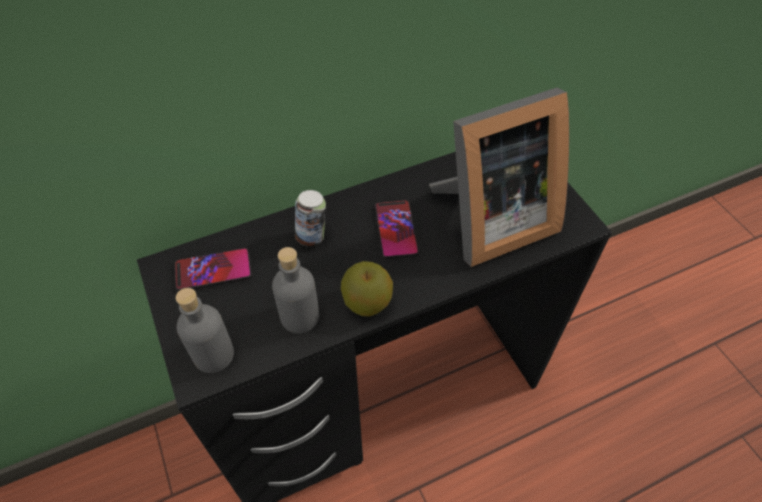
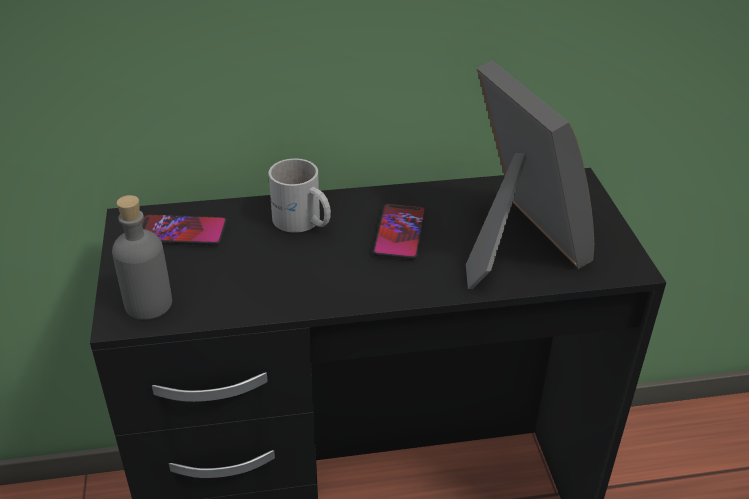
camera: 15 degrees right, 15 degrees down
(300, 316) = (256, 289): grey bottle -> none
(312, 237) = (302, 222): can -> white mug
(367, 303) = (337, 292): apple -> none
(489, 221) = (514, 245): picture frame -> picture frame turned 105 degrees counterclockwise

